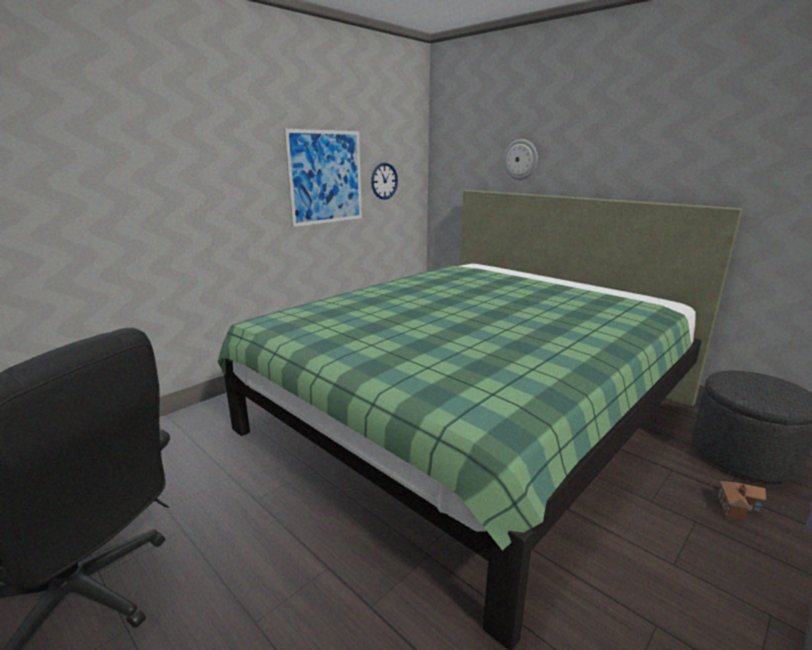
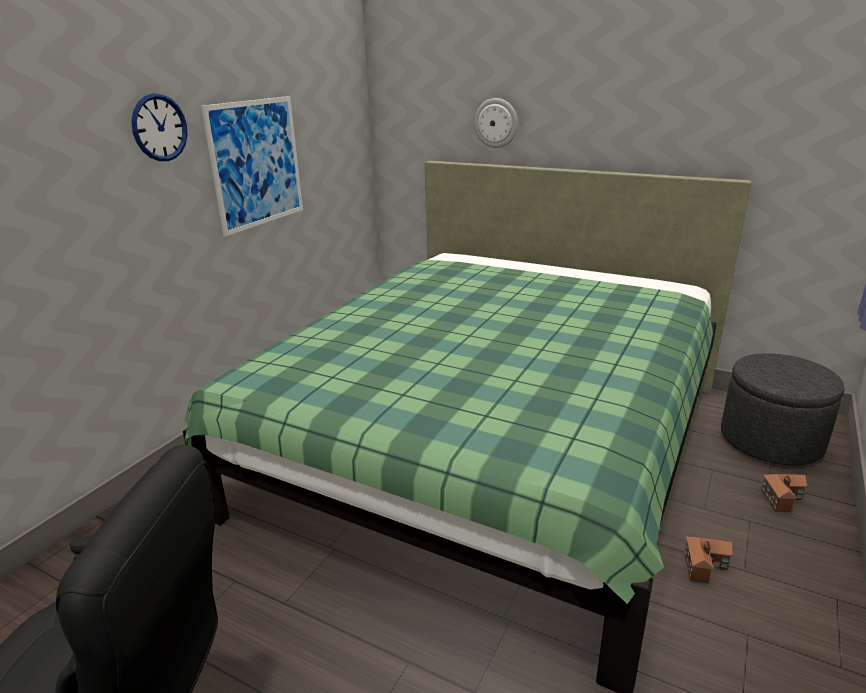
camera: 15 degrees left, 5 degrees up
(384, 181) = (323, 157): wall clock -> wall clock (159, 128)
(633, 549) = (705, 563): none -> toy house

